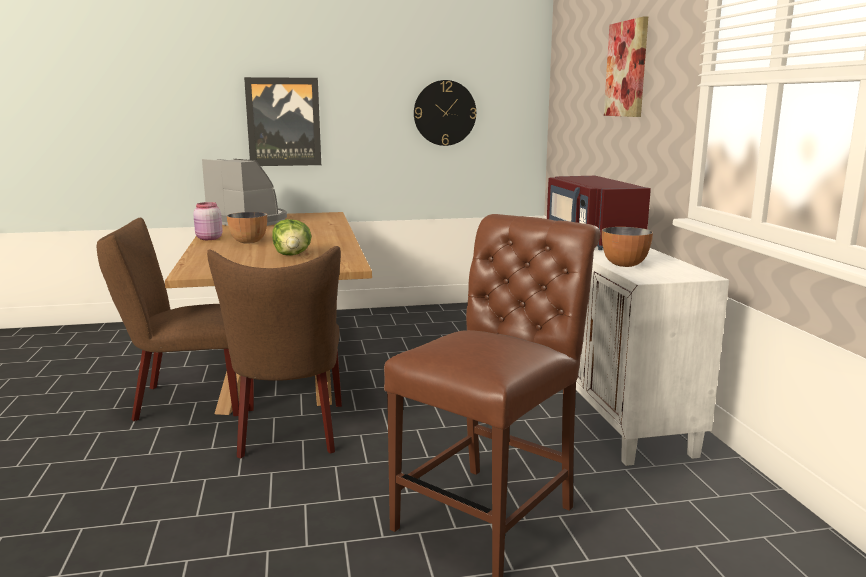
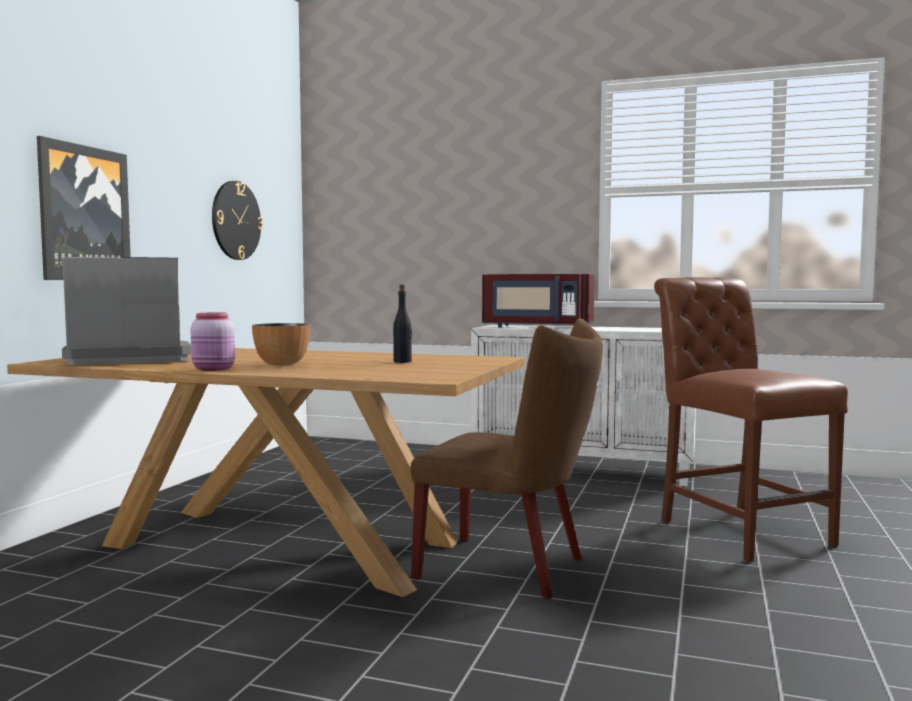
camera: 60 degrees left, 10 degrees down
(184, 400) = (326, 609): brown chair -> none
(292, 255) = (402, 361): lettuce -> black bottle
(624, 264) = (634, 330): bowl -> none
(626, 69) = (477, 184): picture -> none

